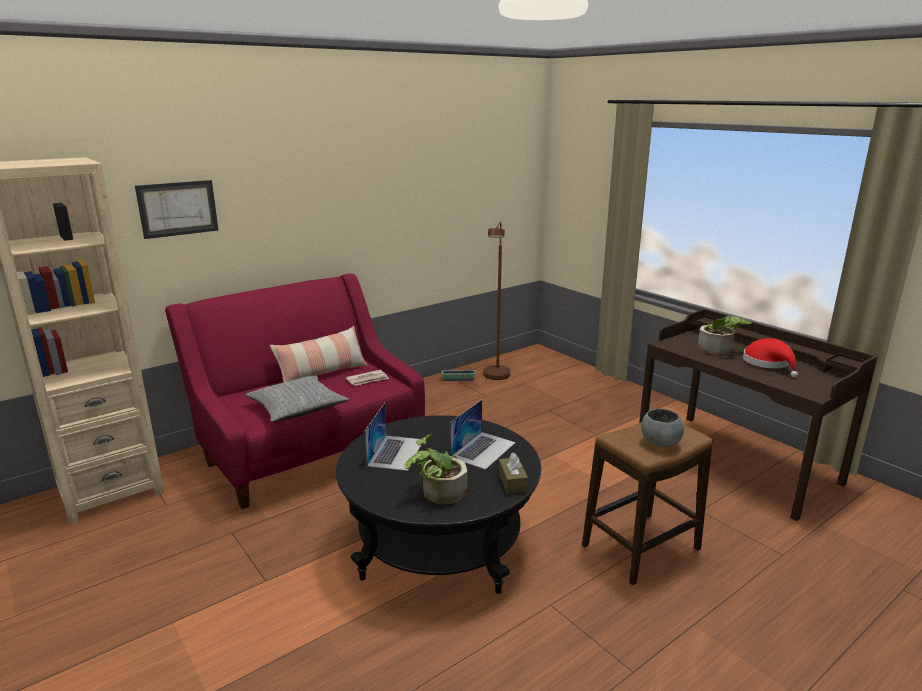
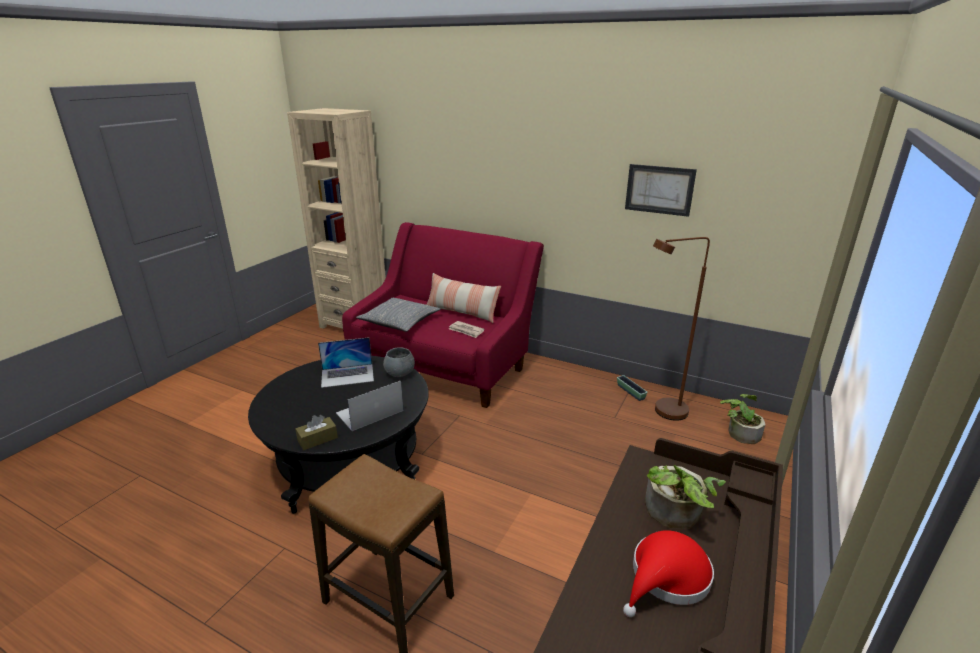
camera: 65 degrees right, 5 degrees up
(178, 208) = (420, 155): picture -> picture (659, 189)
(438, 492) = (292, 408): potted plant -> potted plant (739, 432)
(483, 449) = (369, 412): laptop -> laptop turned 135 degrees clockwise
(660, 442) = (364, 499): grey bowl -> grey bowl (400, 373)

